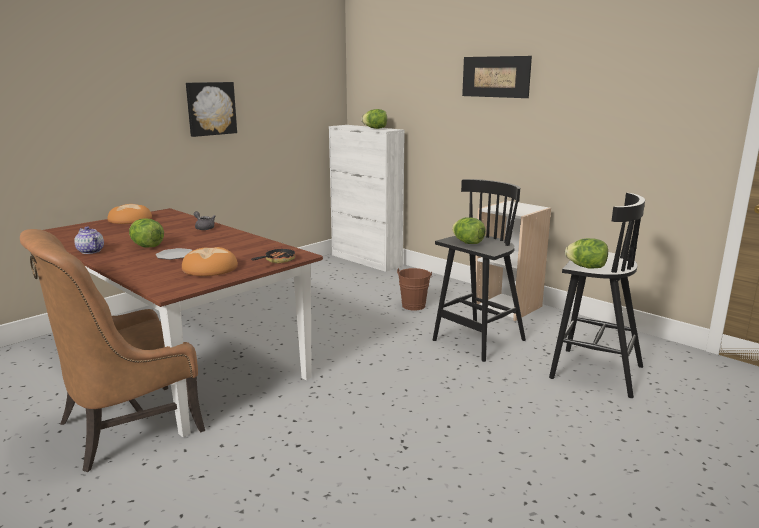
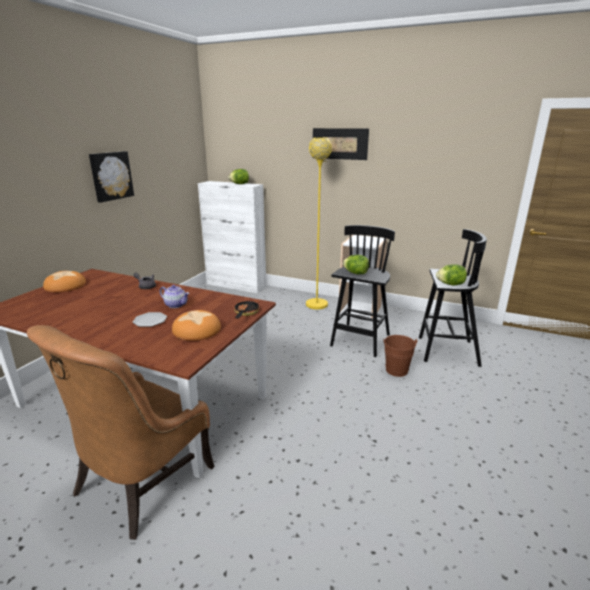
camera: 20 degrees left, 5 degrees up
(91, 251) = (61, 328): teapot -> teapot (176, 305)
(147, 246) = (113, 314): lettuce -> none
(414, 305) = (297, 318): brown bucket -> brown bucket (396, 369)
(452, 293) = (317, 304): none -> yellow floor lamp

